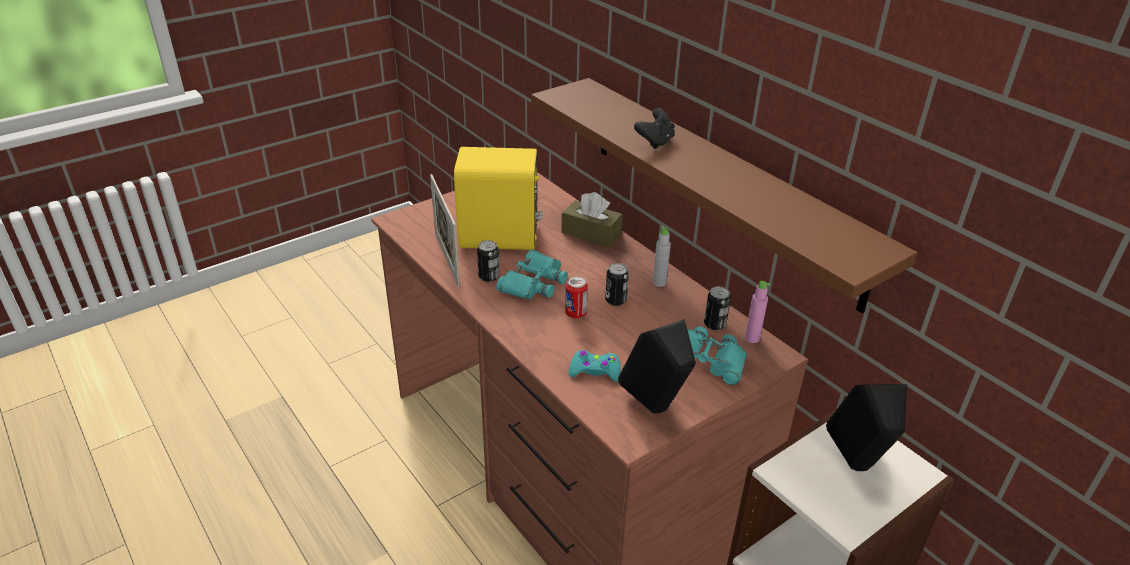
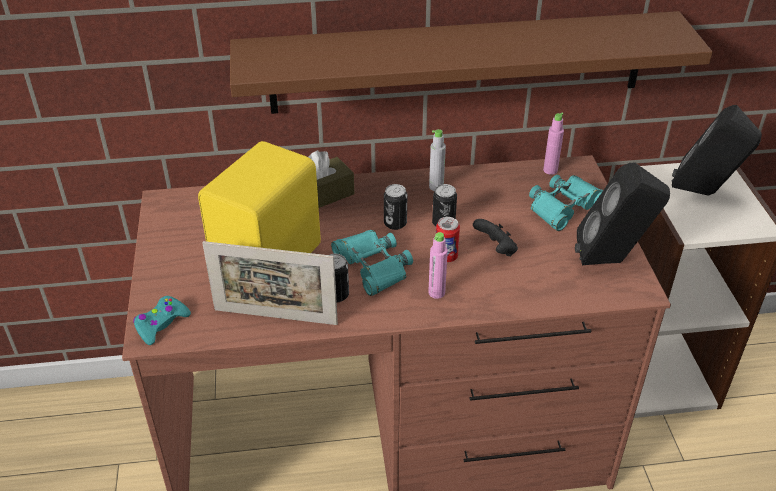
camera: 60 degrees left, 5 degrees up
(529, 321) = (436, 293): none -> pink bottle
(595, 371) = (540, 276): turquoise game controller -> turquoise game controller (161, 324)
(655, 142) = (415, 51): black game controller -> black game controller (496, 250)
(714, 324) = (519, 181): can -> can (395, 223)

